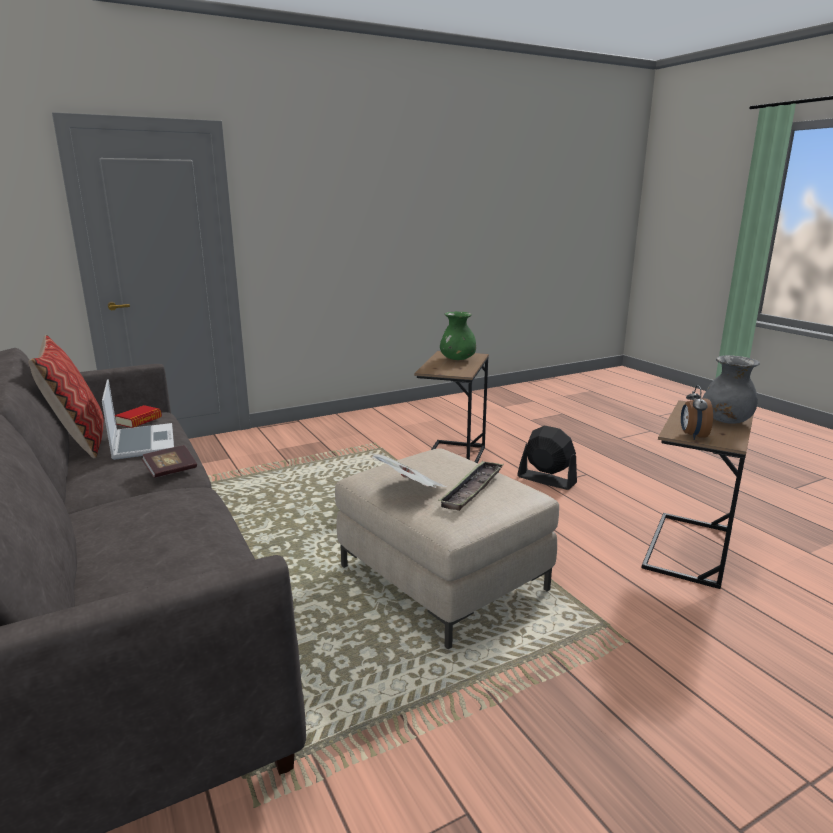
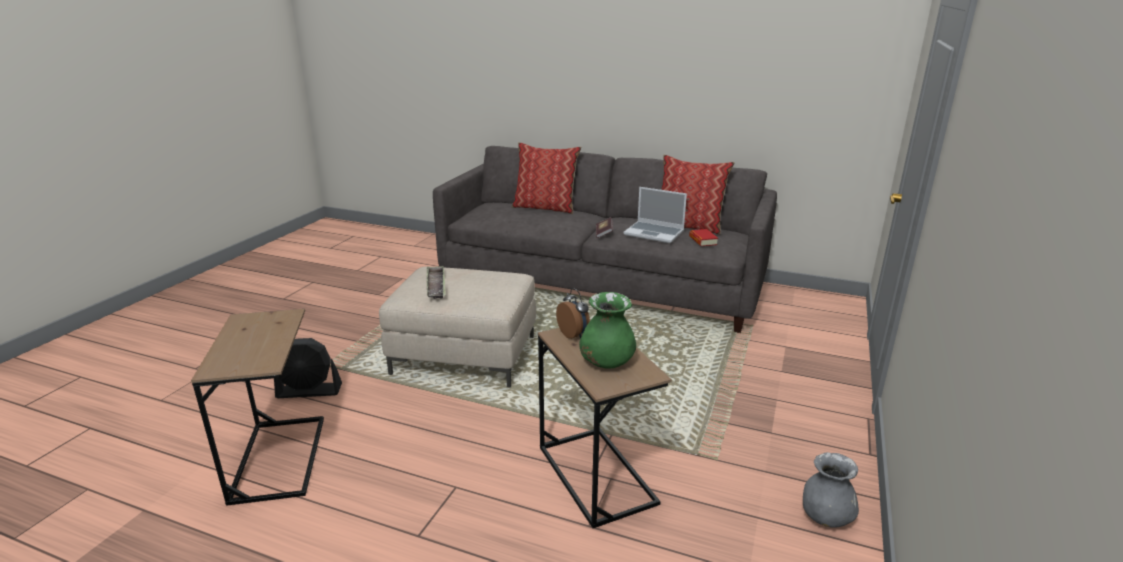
camera: 140 degrees right, 5 degrees up
(91, 551) = (545, 207): none -> pillow
(409, 490) = (473, 274): newspaper -> none
(546, 480) = (461, 495): black fan -> black fan (309, 391)
(692, 436) = (273, 317): alarm clock -> alarm clock (574, 334)
(725, 421) = (234, 348): grey vase -> grey vase (825, 517)

